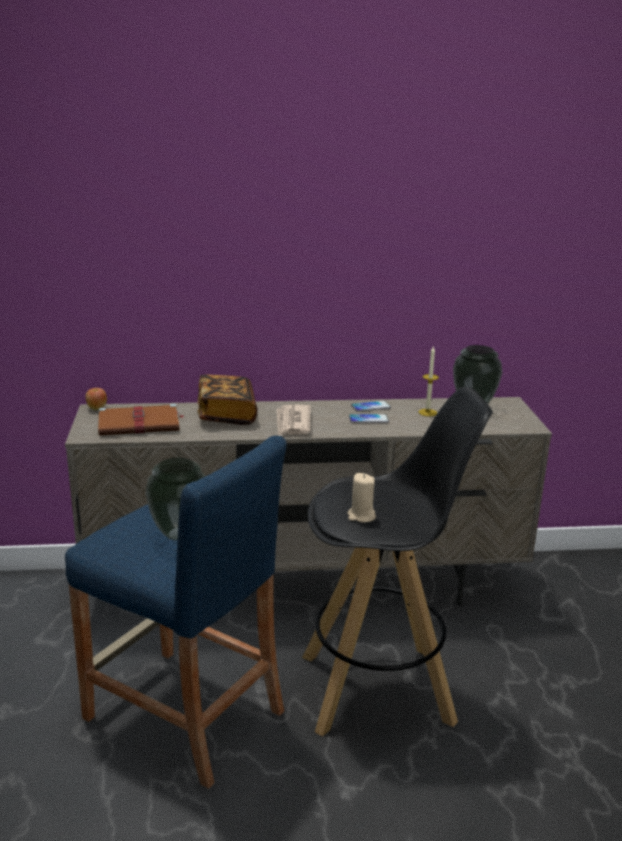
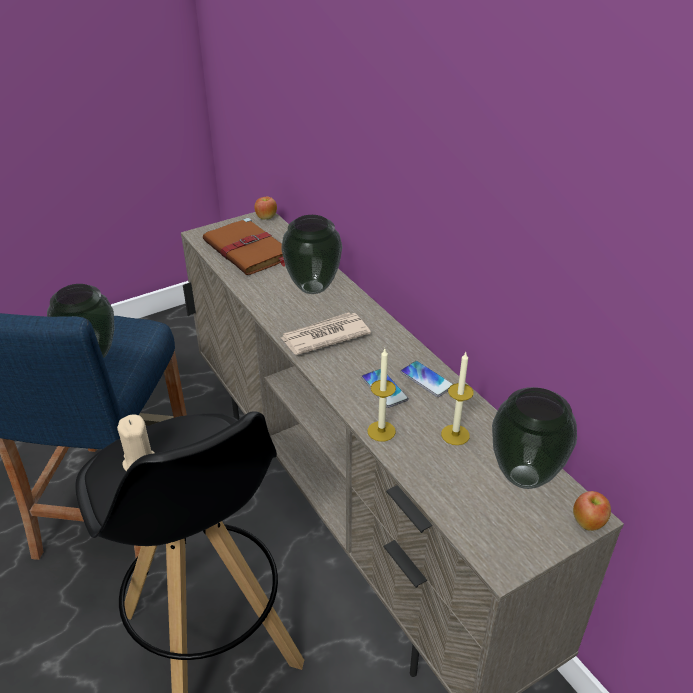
camera: 65 degrees right, 15 degrees up
(226, 414) = (312, 287): book -> vase
(408, 429) = (381, 431): none -> candle
(515, 402) = (588, 522): none -> apple

